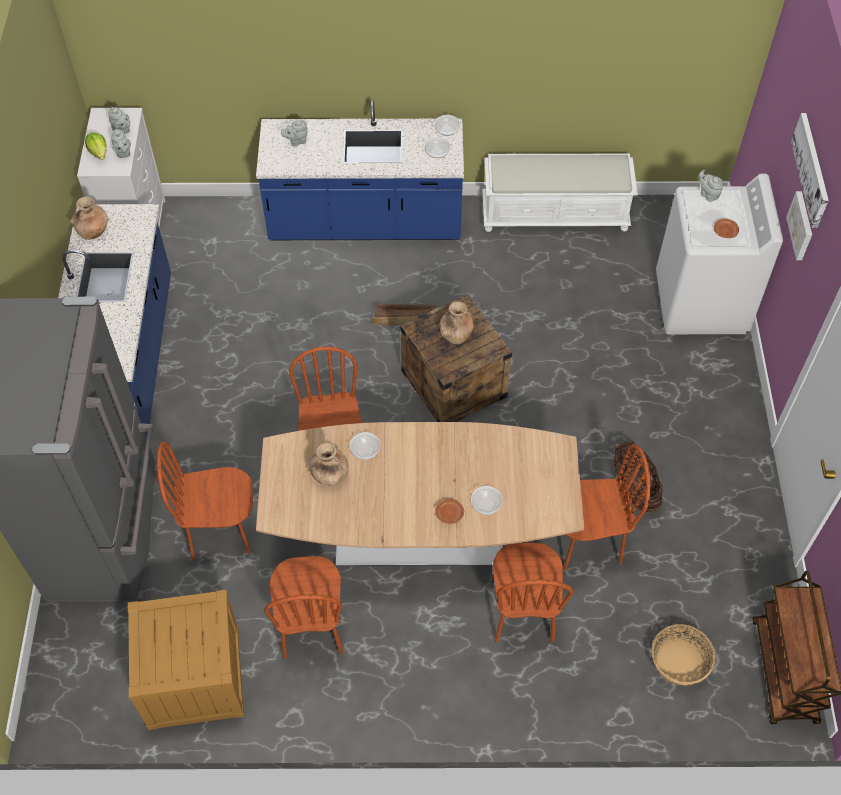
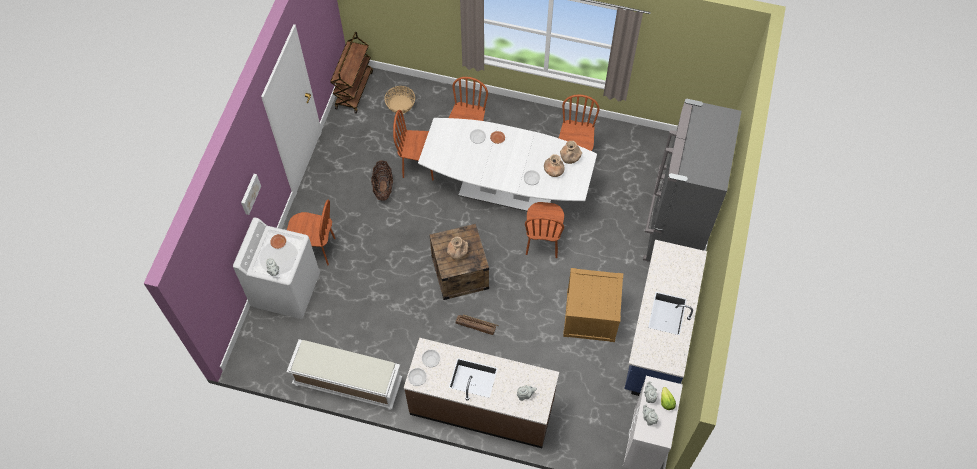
camera: 165 degrees left, 5 degrees up
(93, 231) = (673, 350): brown vase -> brown vase (570, 158)
(194, 677) = (635, 150): crate -> crate (590, 316)
(221, 532) = (613, 216): brown chair -> brown chair (316, 249)
(365, 224) = (482, 407): blue counter -> brown counter
(420, 535) = (506, 190): brown dining table -> white dining table
(811, 169) = (237, 189): picture -> none

